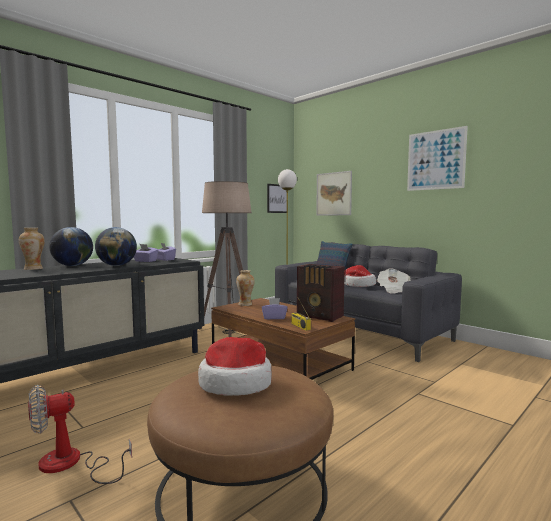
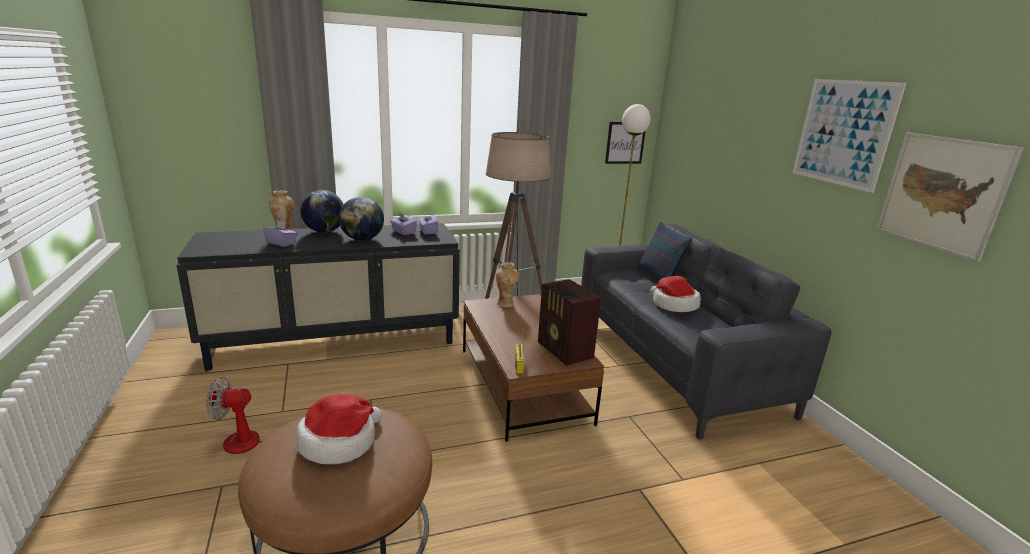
camera: 25 degrees right, 15 degrees up
(274, 317) = (509, 338): purple tissue box -> purple tissue box (281, 243)
(333, 194) = (701, 149): picture -> picture (942, 193)
(393, 290) = (709, 328): newspaper -> none

